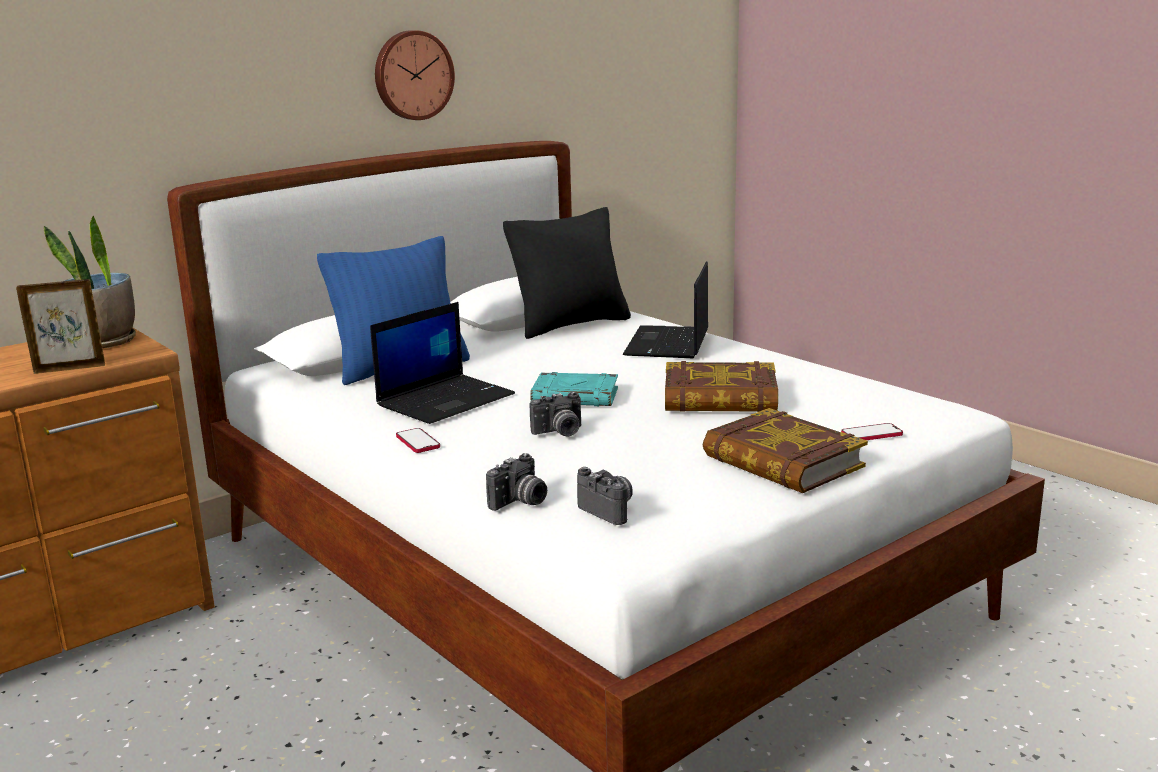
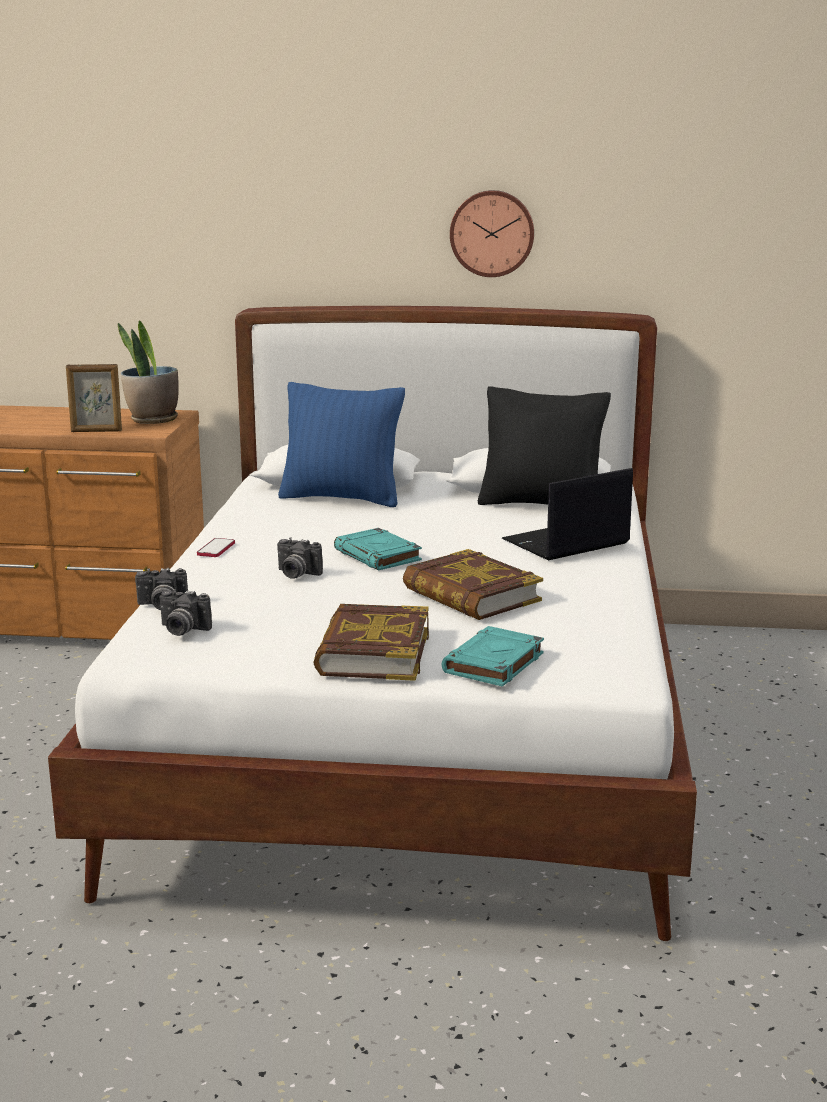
camera: 45 degrees right, 0 degrees up
(69, 368) = (96, 431): picture frame -> picture frame turned 150 degrees clockwise
(446, 399) = (302, 528): laptop -> none
(611, 510) = (182, 630): camera -> camera turned 105 degrees clockwise
(871, 434) = (493, 663): phone -> turquoise book

